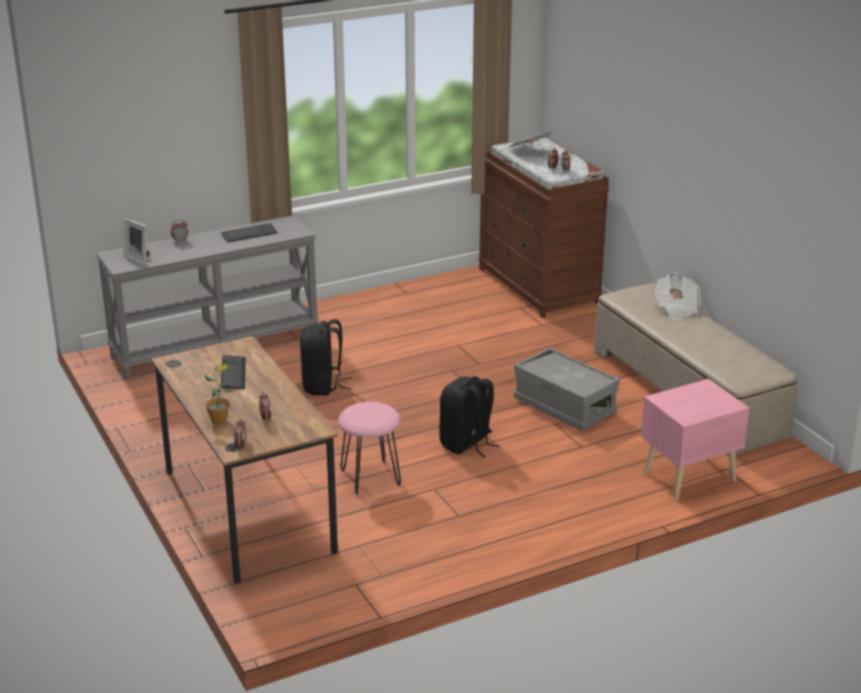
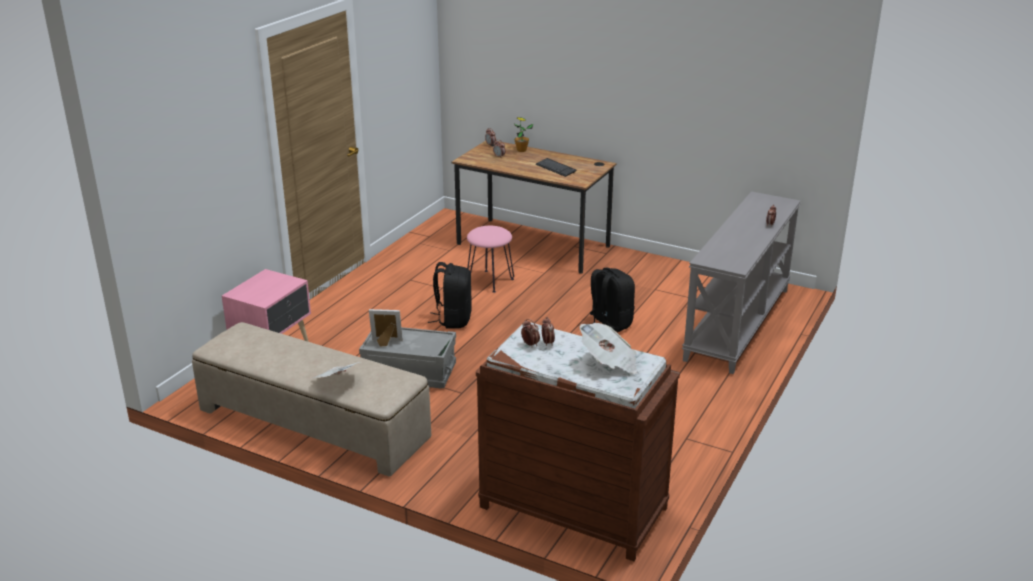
camera: 145 degrees right, 0 degrees up
(139, 258) = (762, 205): picture frame -> picture frame (386, 343)
(249, 234) = (736, 245): keyboard -> none

